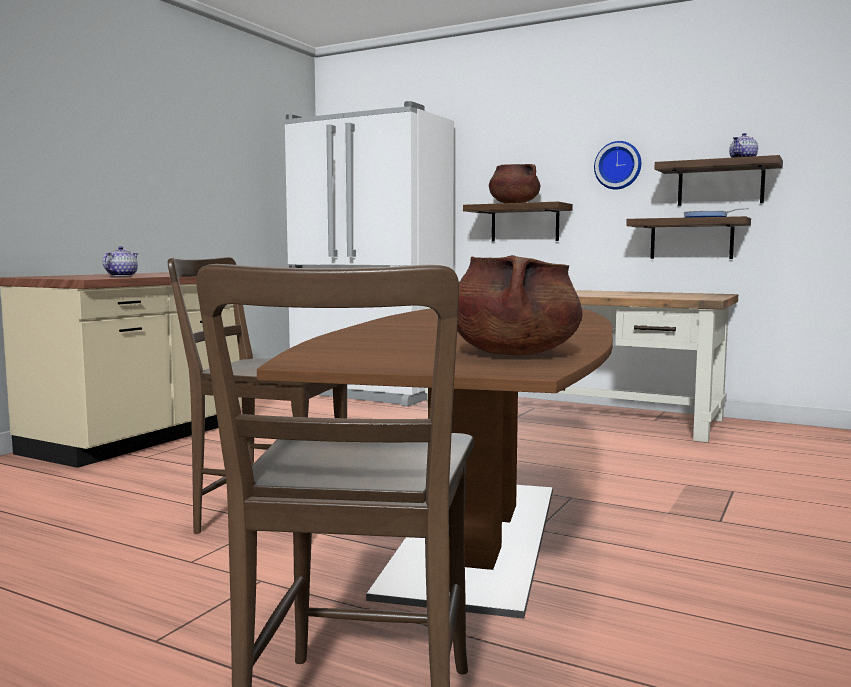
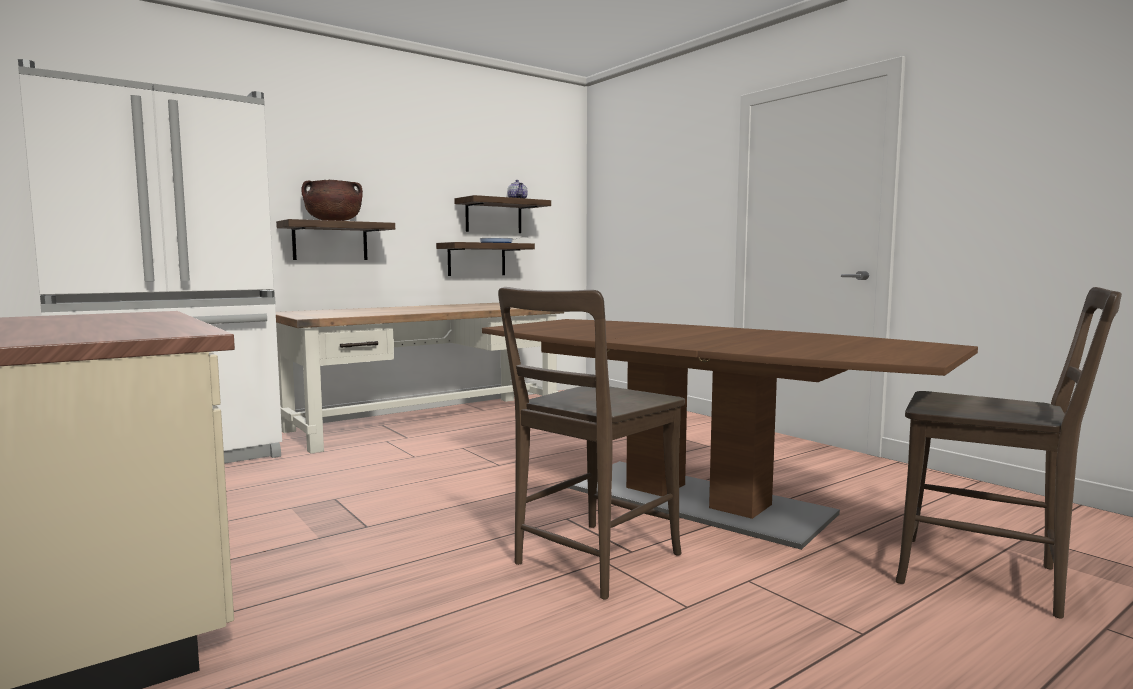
camera: 65 degrees left, 0 degrees up
(121, 276) = (121, 326): teapot -> none
(514, 354) = (869, 342): brown cooking pot -> none
(618, 165) = (417, 192): wall clock -> none

